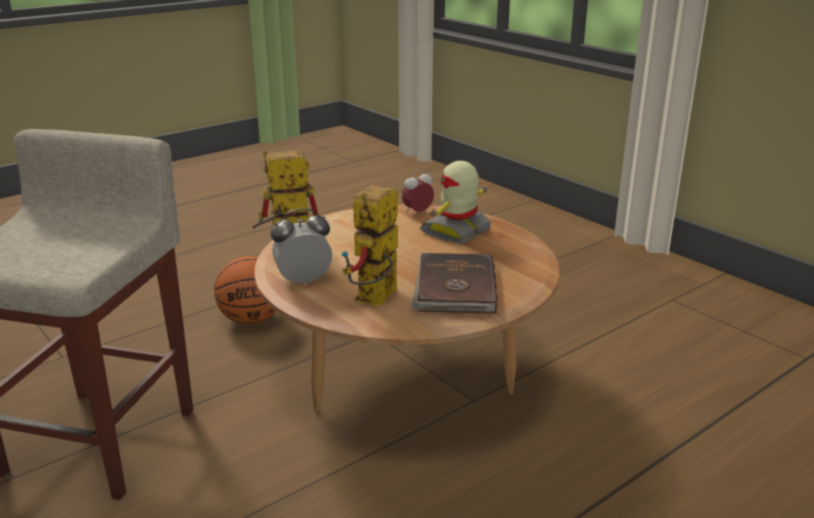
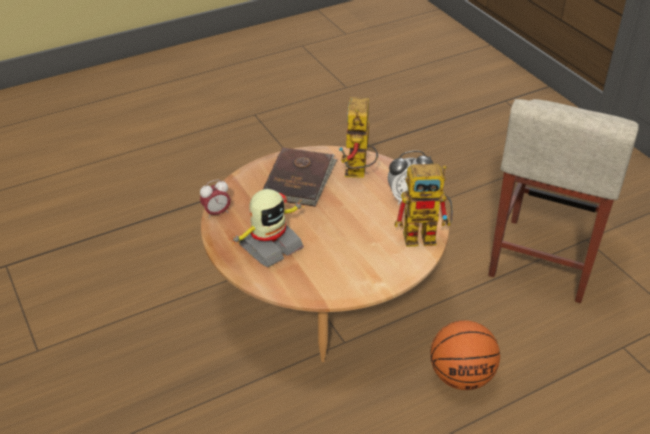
camera: 170 degrees left, 15 degrees up
(375, 301) = (358, 173): toy robot -> toy robot turned 150 degrees clockwise
(417, 212) = (295, 282): alarm clock -> alarm clock (216, 213)

